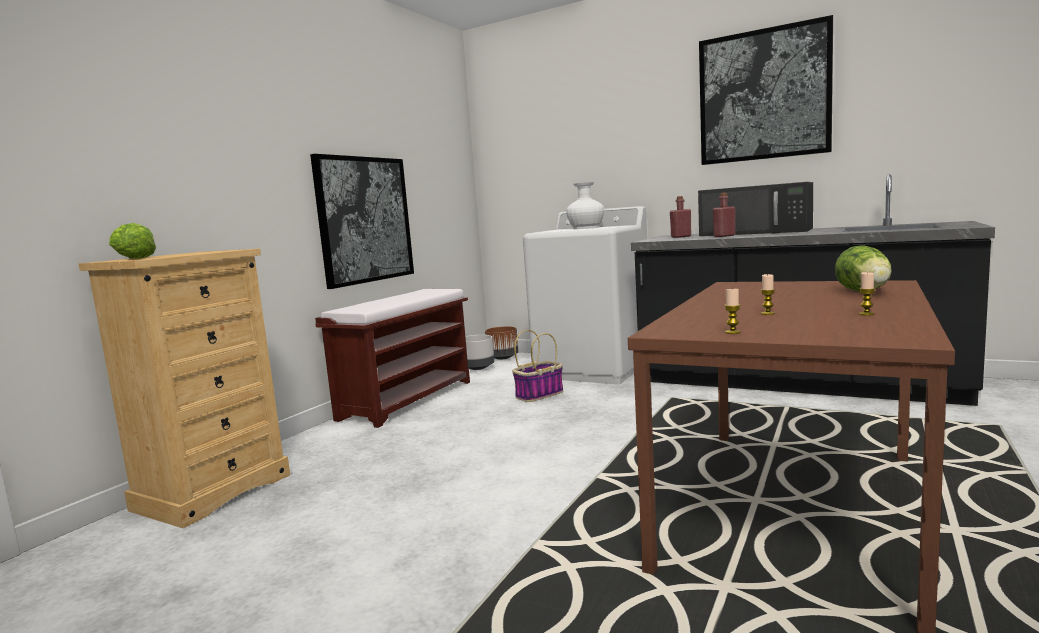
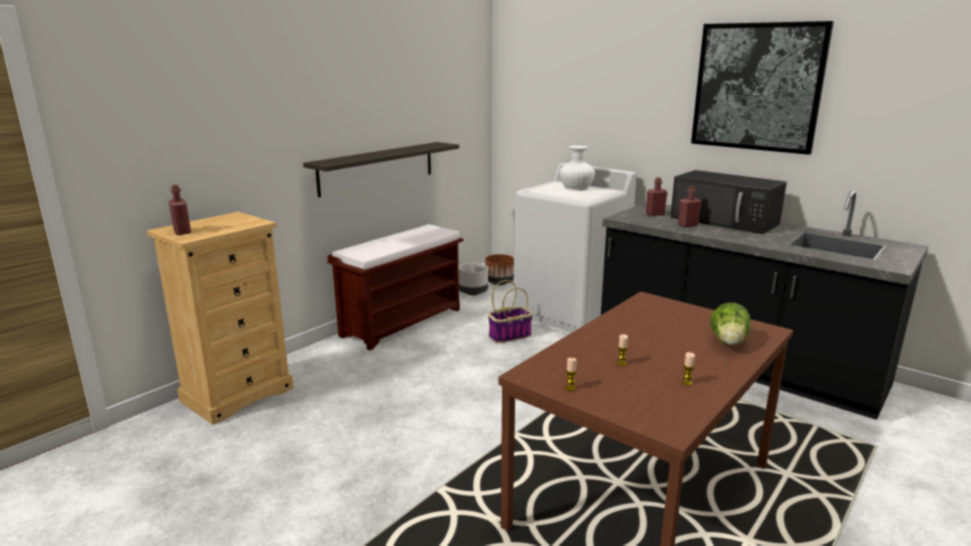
camera: 10 degrees right, 10 degrees up
(132, 259) = (182, 232): lettuce -> red bottle
(365, 220) = (377, 168): picture -> shelf

